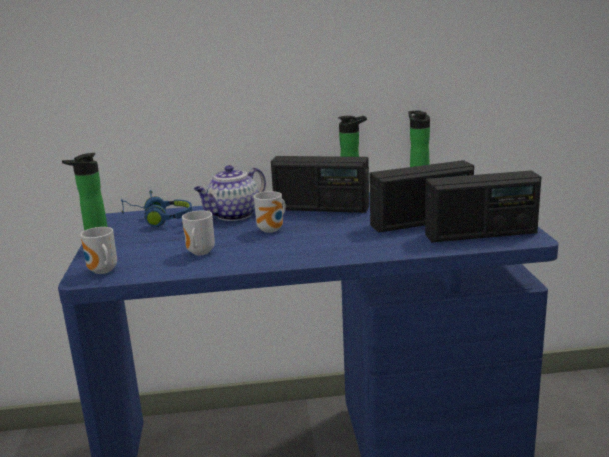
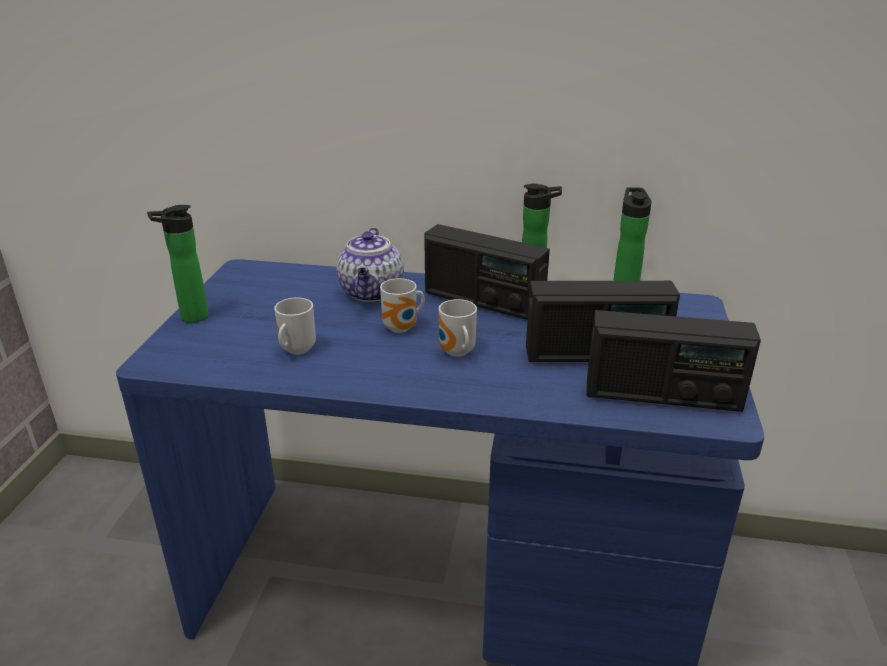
camera: 15 degrees right, 10 degrees up
(102, 272) = (174, 357): mug -> mug (456, 353)
(158, 220) = (284, 282): blue headphones -> none
(233, 215) = (372, 293): teapot -> teapot turned 60 degrees counterclockwise

